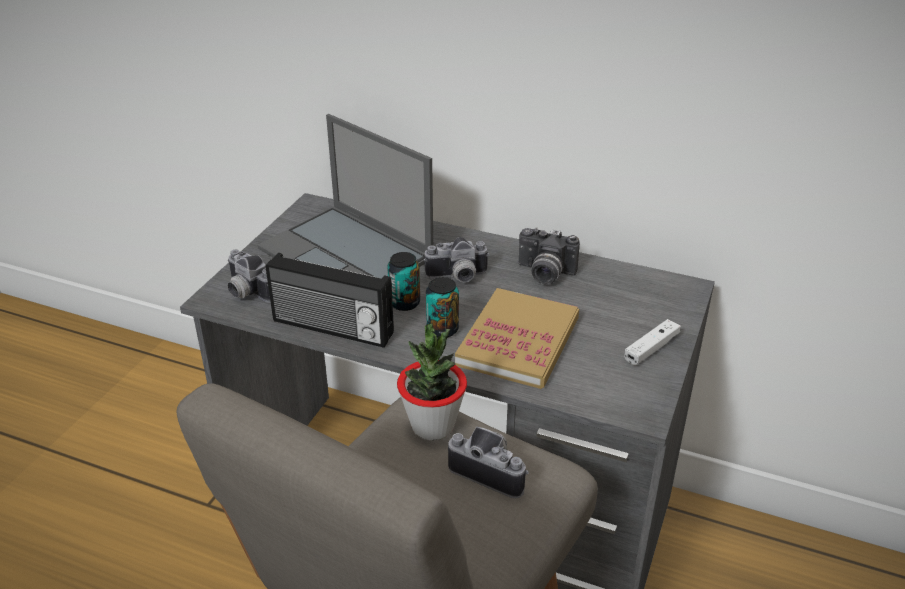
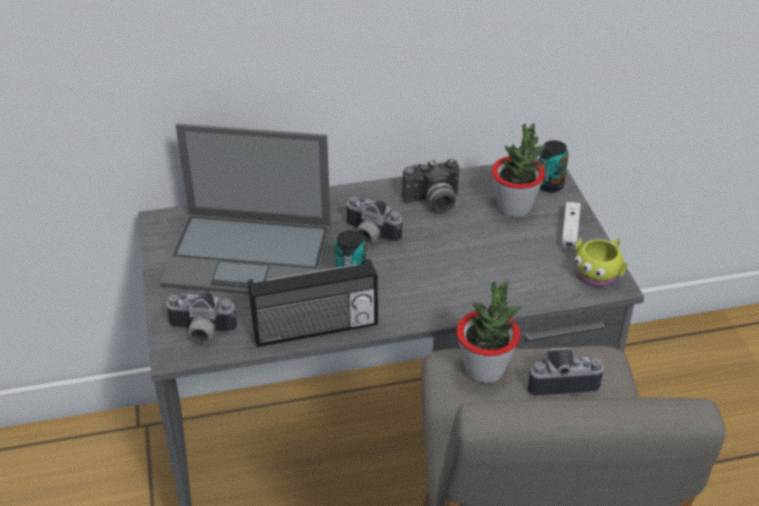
camera: 35 degrees left, 5 degrees up
(442, 329) = (406, 287): can -> can (550, 185)
(457, 278) = (369, 236): camera -> camera turned 75 degrees clockwise
(518, 341) = (473, 270): book -> none
(617, 307) = (514, 207): none -> potted plant
(640, 396) = (599, 272): none -> yellow mug

